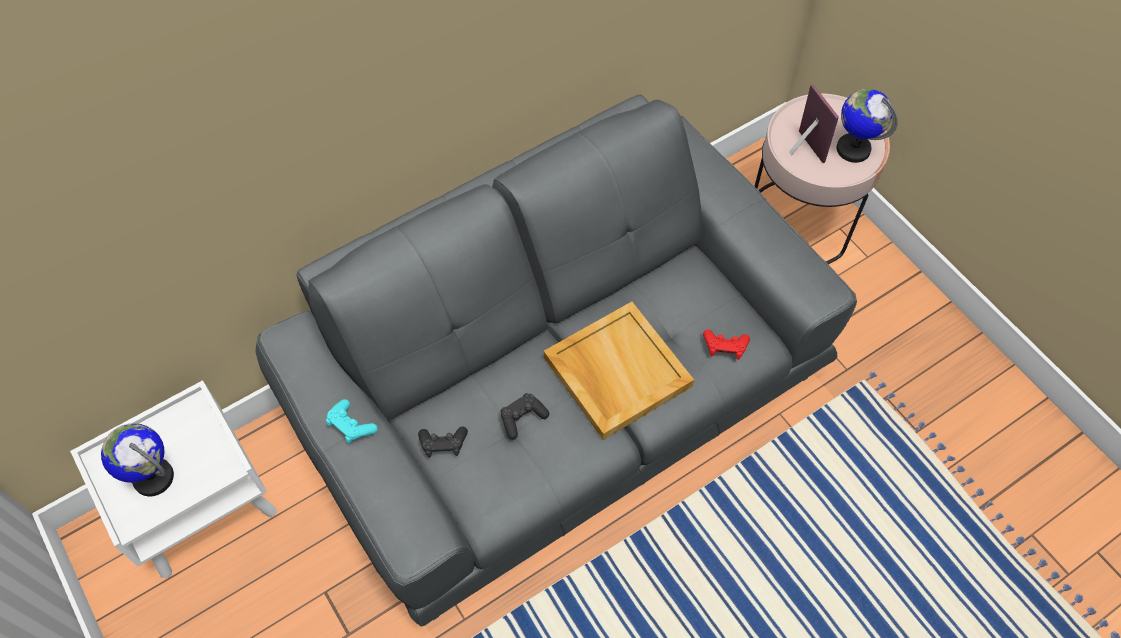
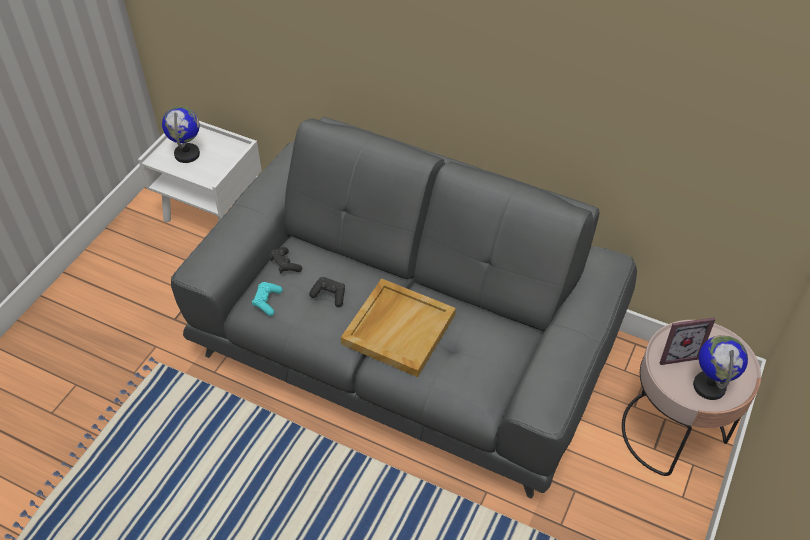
camera: 60 degrees right, 10 degrees down
(351, 426) = (258, 206): turquoise game controller -> turquoise game controller (267, 302)
(725, 347) = (464, 383): red game controller -> none
(801, 150) = (676, 352): picture frame -> picture frame turned 45 degrees clockwise

